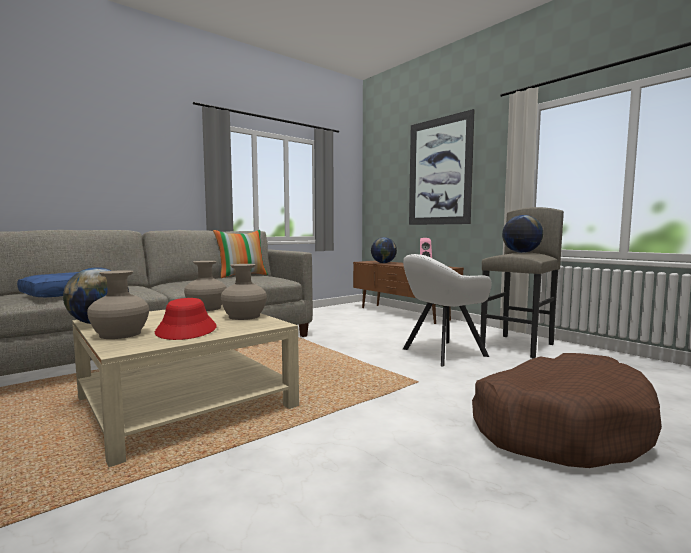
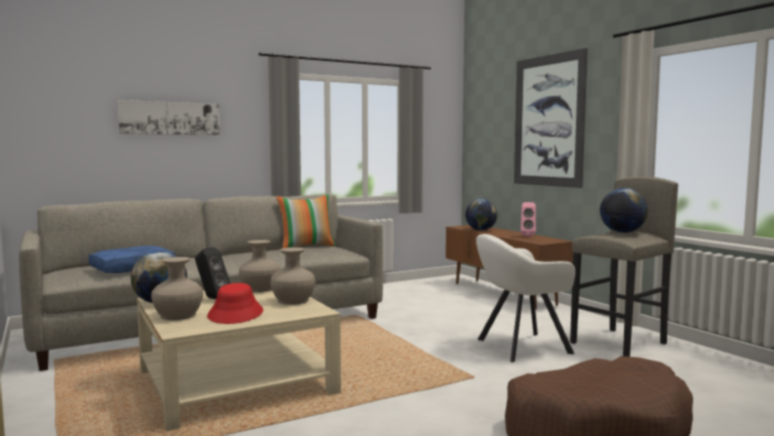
camera: 10 degrees right, 0 degrees up
(107, 156) = (170, 118): none -> picture
(157, 317) = (212, 298): none -> black speaker

